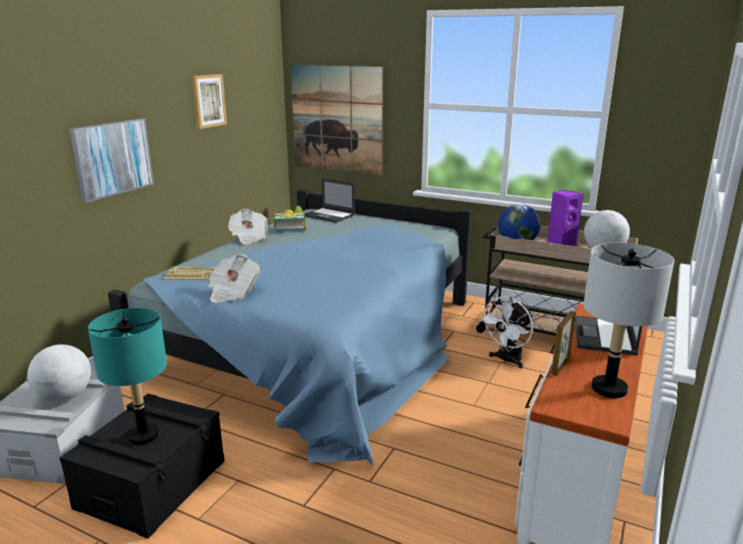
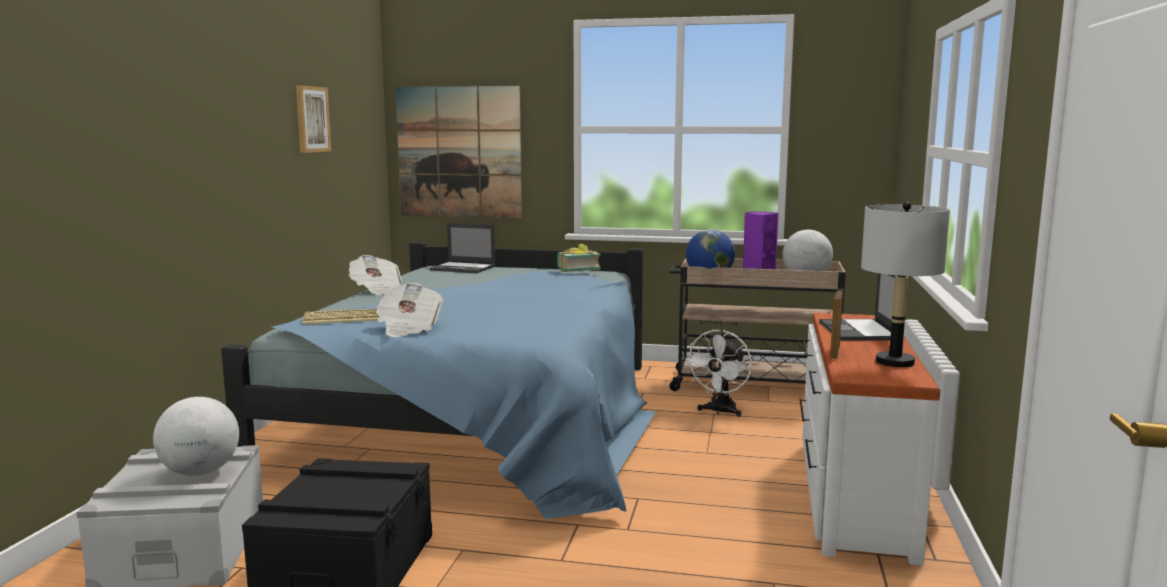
camera: 15 degrees left, 10 degrees down
(113, 158) = (214, 176): picture -> none
(143, 435) = (344, 493): turquoise table lamp -> none
(290, 227) = (422, 279): book -> book (577, 269)

